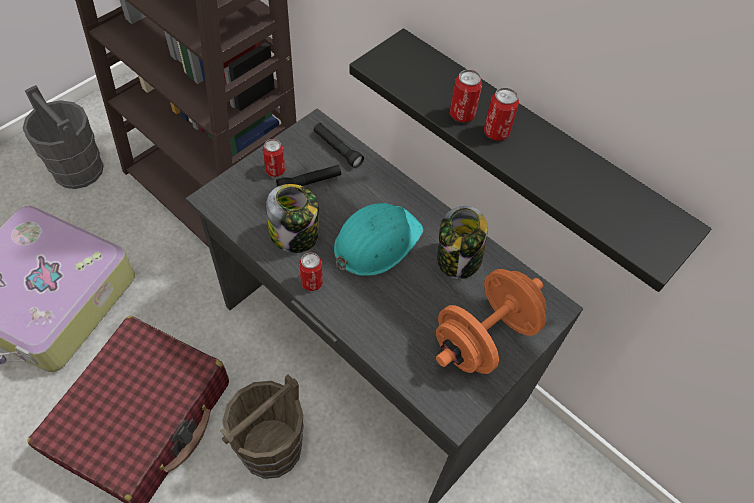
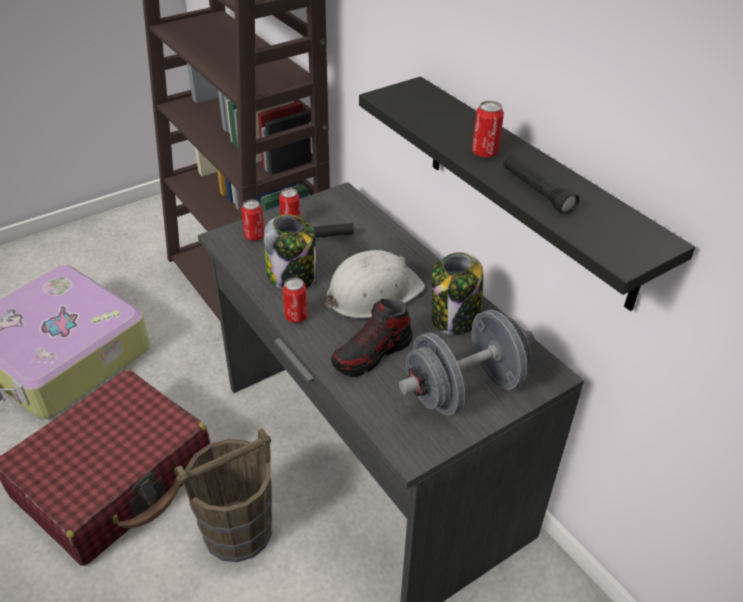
camera: 15 degrees right, 15 degrees down
(78, 169) = (127, 252): grey bucket -> none
(337, 149) = (357, 215): black flashlight -> black flashlight (537, 192)
(376, 242) = (372, 292): turquoise hard hat -> white hard hat
(394, 313) = (372, 354): none -> shoe
(462, 115) = (454, 137): can -> can (254, 236)
(484, 337) = (464, 389): orange dumbbell -> grey dumbbell

